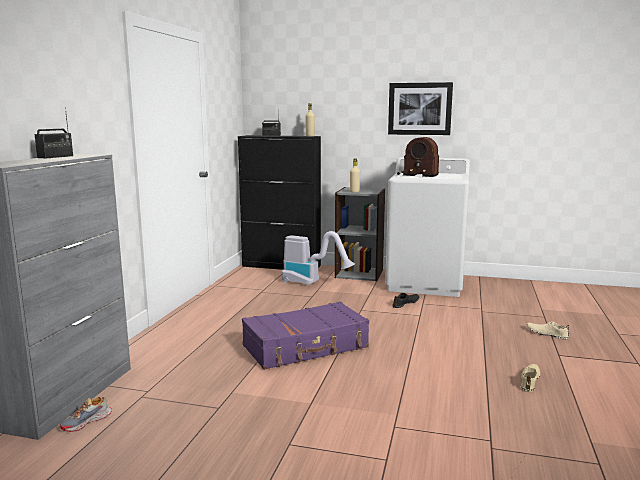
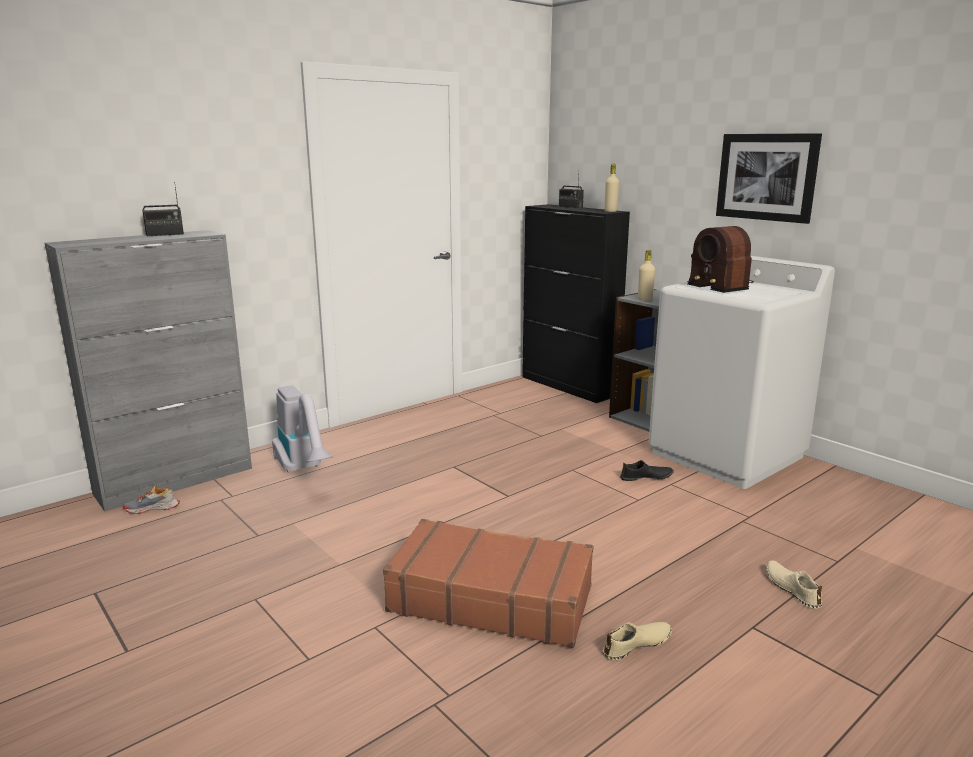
camera: 35 degrees right, 5 degrees up
(306, 347) = (435, 498): purple suitcase -> none
(312, 283) = (570, 418): vacuum cleaner -> vacuum cleaner (304, 469)
(430, 387) = (490, 598): none -> brown suitcase

